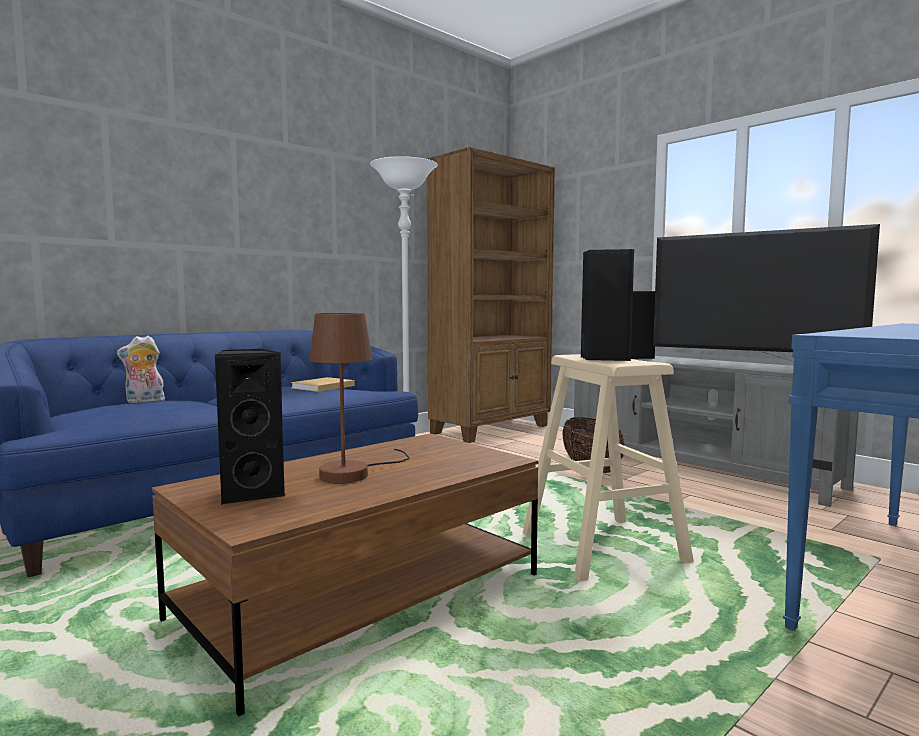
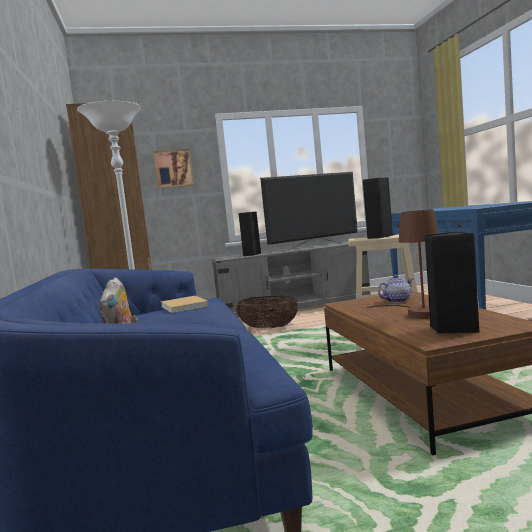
camera: 60 degrees left, 0 degrees up
(446, 459) = (397, 301): none -> teapot
(594, 222) = (173, 169): none -> picture

